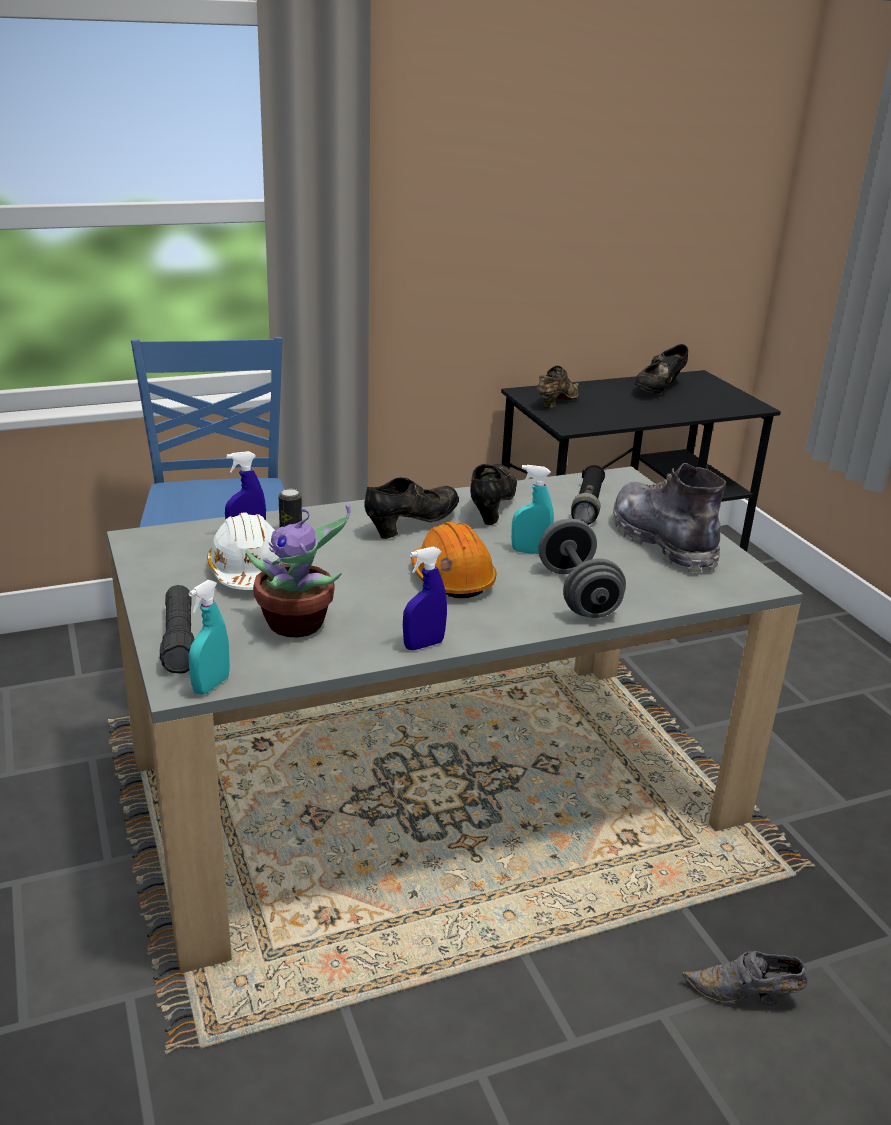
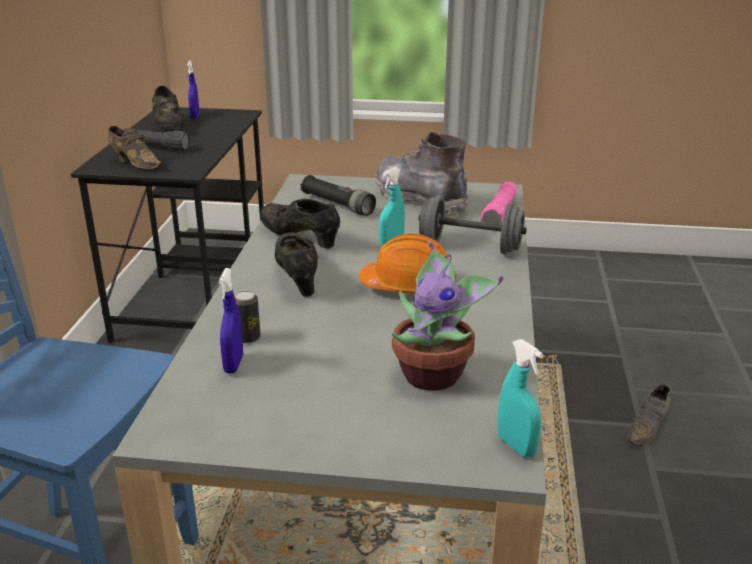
camera: 60 degrees left, 0 degrees up
(179, 640) = (418, 449): black flashlight -> black flashlight (156, 147)
(249, 572) = (309, 379): white hard hat -> none
(423, 645) = (507, 324): blue spray bottle -> blue spray bottle (195, 116)
(556, 402) = (135, 163): brown shoe -> brown shoe turned 150 degrees clockwise
(662, 542) = (420, 199): grey boot -> grey boot turned 45 degrees clockwise
(688, 594) = (500, 214): none -> pink flashlight

